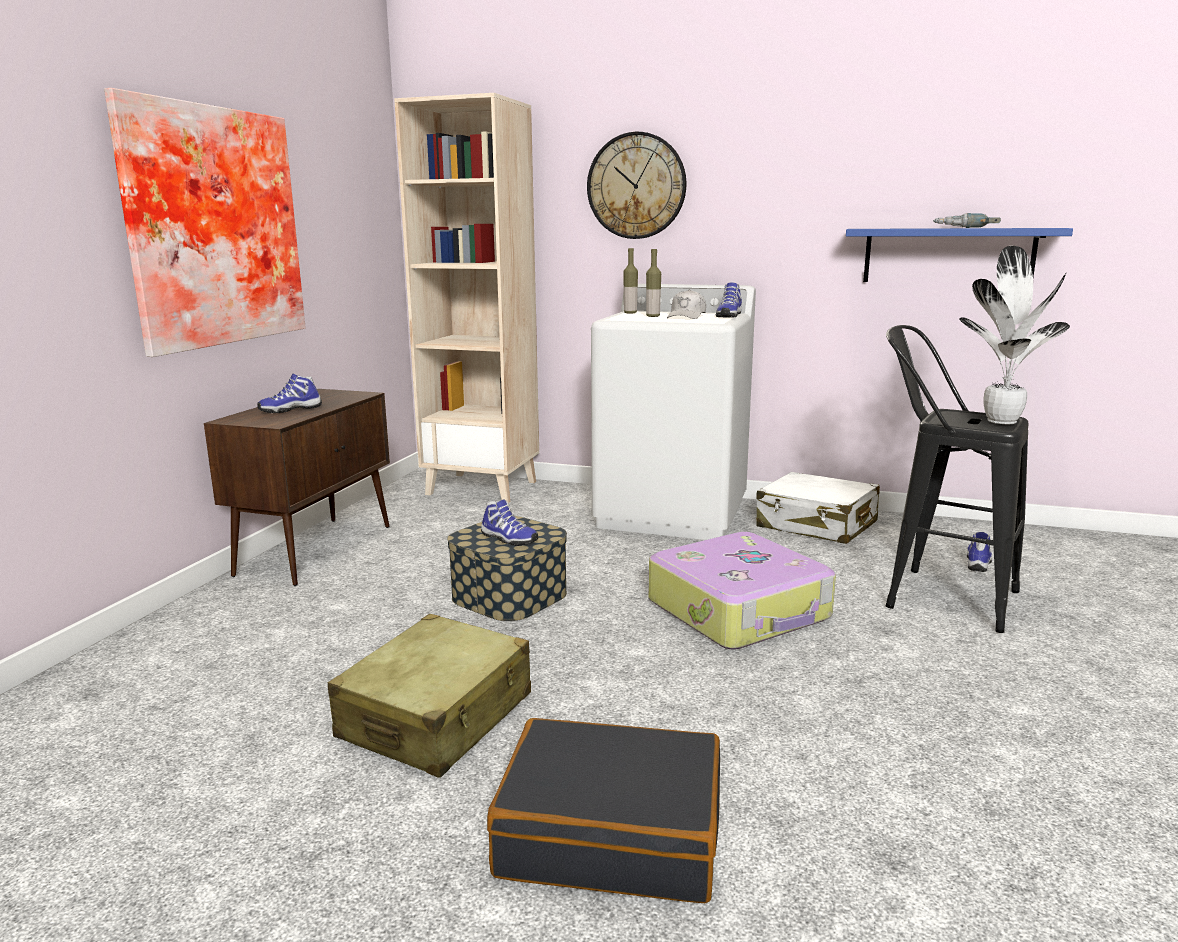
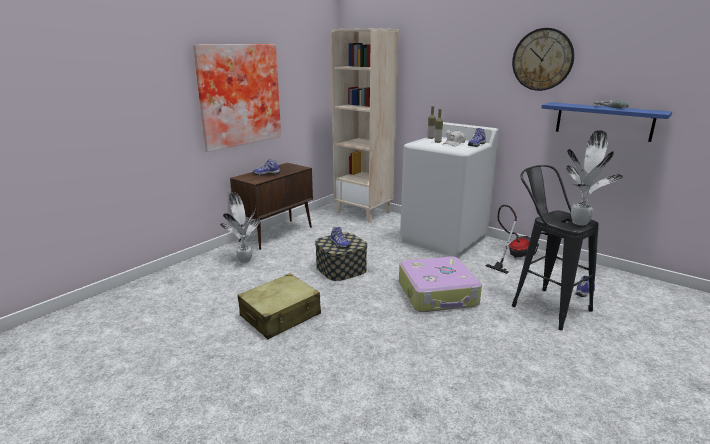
camera: 20 degrees right, 5 degrees up
(270, 613) = (244, 260): none -> potted plant
(611, 833) = (315, 375): black suitcase -> none
(636, 186) = (445, 72): wall clock -> wall clock (542, 59)
(816, 525) = (513, 256): white suitcase -> vacuum cleaner

